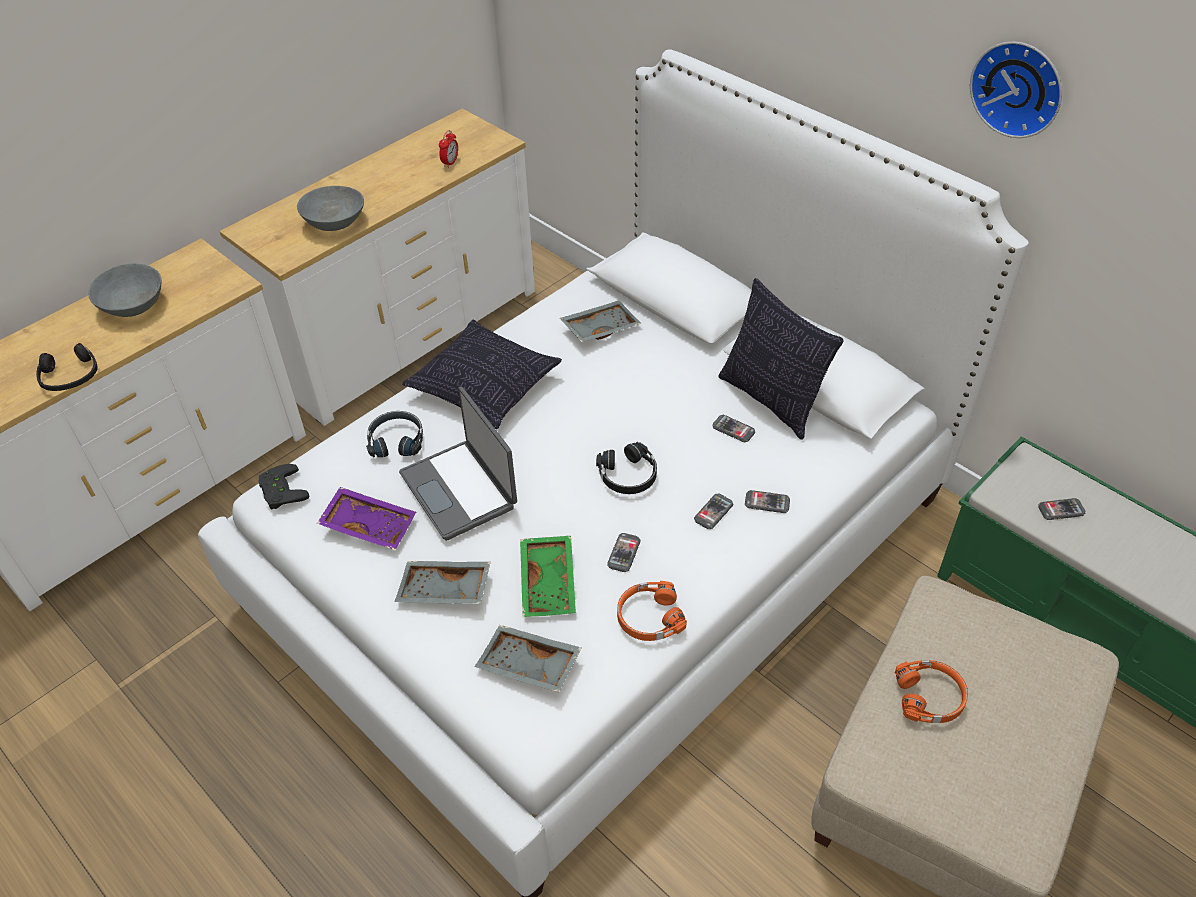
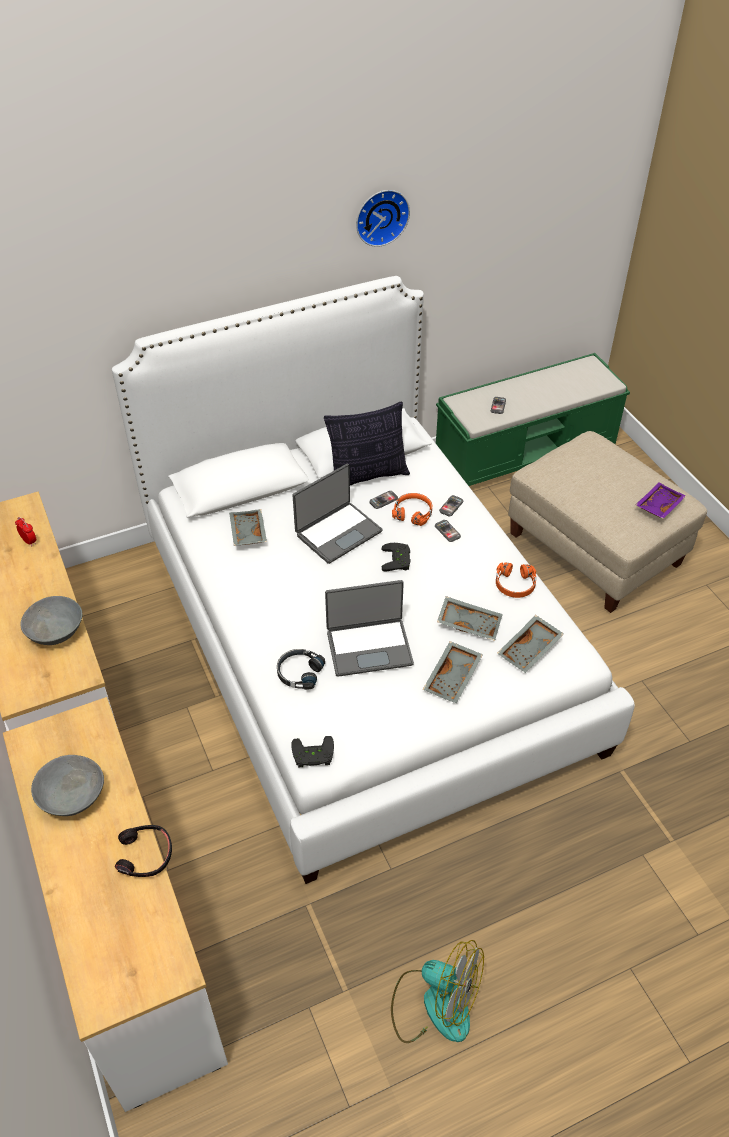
camera: 70 degrees left, 0 degrees up
(110, 780) = (434, 1004): none -> fan
(370, 524) = (376, 705): purple tray -> purple tray (658, 505)
(485, 387) = (271, 610): pillow -> none
(550, 583) = (469, 623): green tray -> grey tray
(624, 553) = (461, 581): phone -> none
(628, 476) = (398, 560): black headphones -> black game controller
(645, 403) = (338, 532): none -> laptop
(930, 697) = (598, 499): orange headphones -> orange headphones (413, 513)

